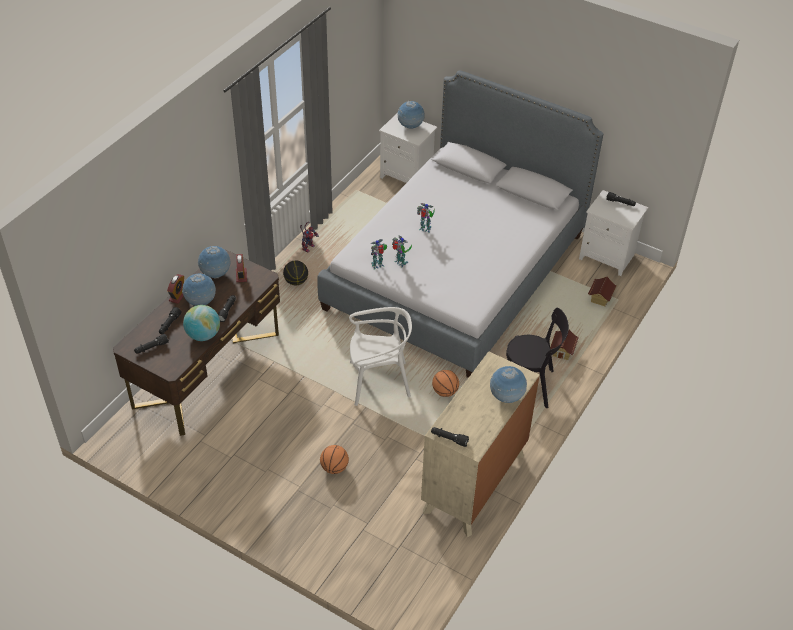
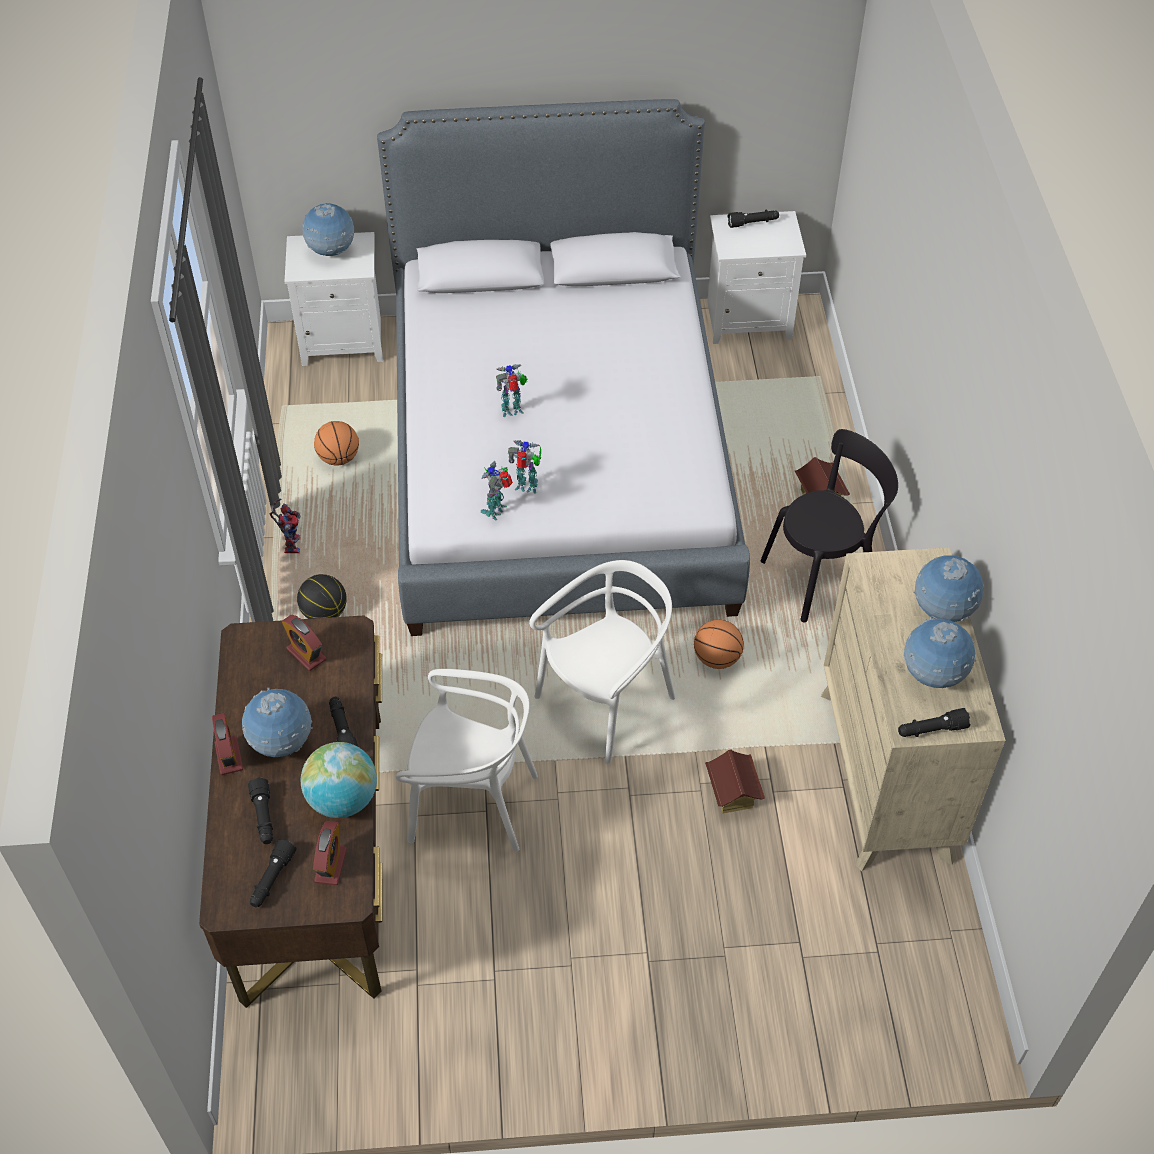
camera: 35 degrees left, 5 degrees up
(176, 355) = (330, 865): none -> alarm clock
(216, 274) = (260, 678): globe -> globe (932, 676)
(285, 387) = (472, 803): none -> white chair
(334, 468) = (670, 886): basketball -> basketball (339, 458)
(600, 299) = (795, 389): toy house -> toy house (732, 794)

